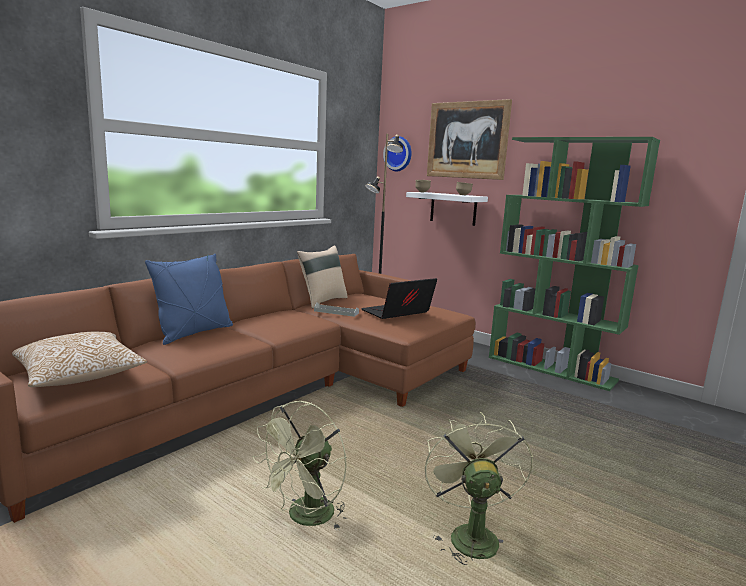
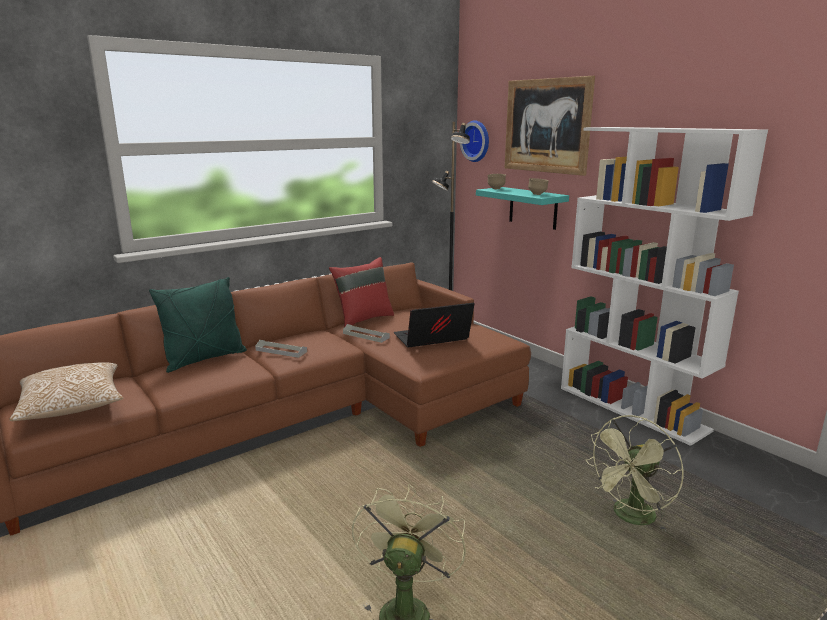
camera: 15 degrees right, 5 degrees up
(194, 333) = (204, 359): blue pillow -> green pillow
(267, 325) = (281, 351): none -> grey tray
(305, 519) = (251, 566): green fan -> green fan (630, 518)
(322, 301) = (363, 319): beige pillow -> red pillow
(453, 208) = (533, 208): white shelf -> turquoise shelf
(551, 368) = (632, 408): green bookcase -> white bookcase

